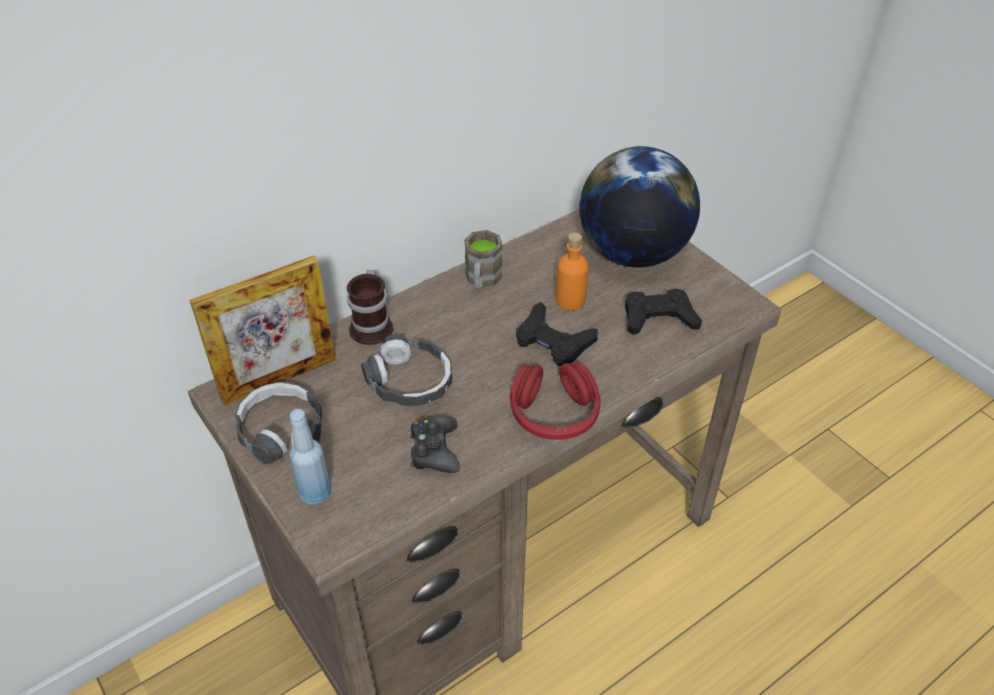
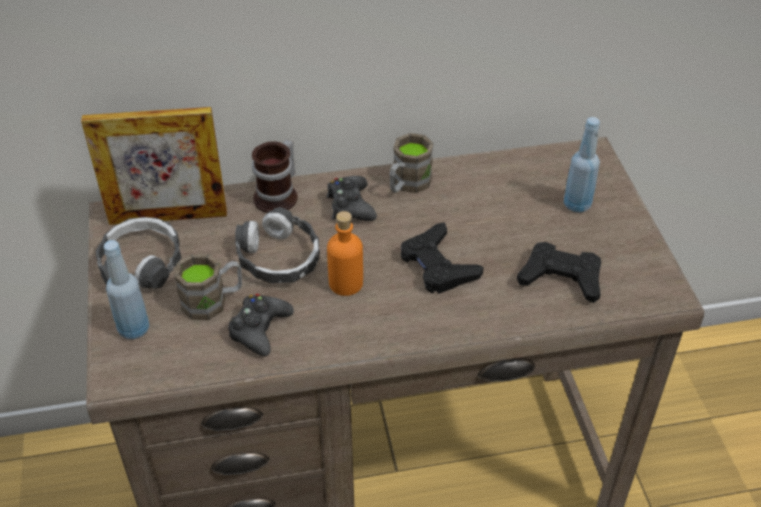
camera: 25 degrees right, 0 degrees up
(374, 441) = (213, 301): none -> brown mug
(444, 314) = (350, 206): none -> black game controller
(554, 414) = (392, 336): red headphones -> none
(570, 300) = (481, 231): orange bottle -> orange bottle (346, 283)
(632, 253) = (577, 204): globe -> blue bottle

